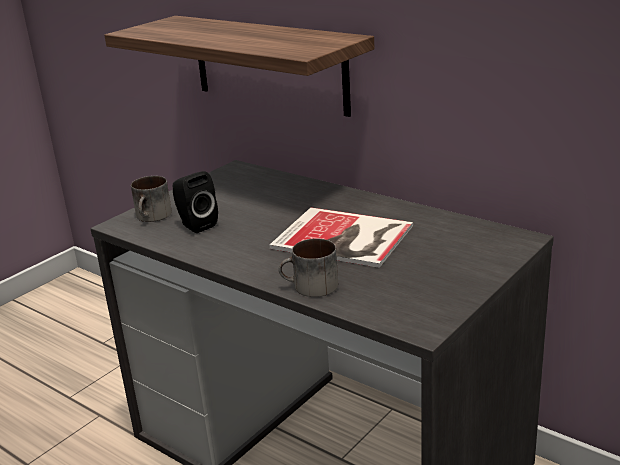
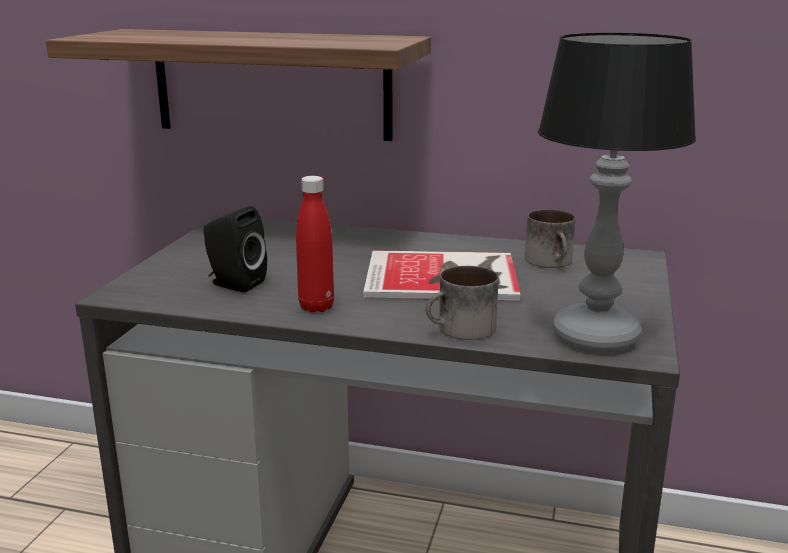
camera: 25 degrees left, 5 degrees down
(153, 216) = (162, 281): mug -> mug (552, 262)
(231, 252) = (316, 307): none -> red bottle
(400, 309) = (593, 337): none -> table lamp

